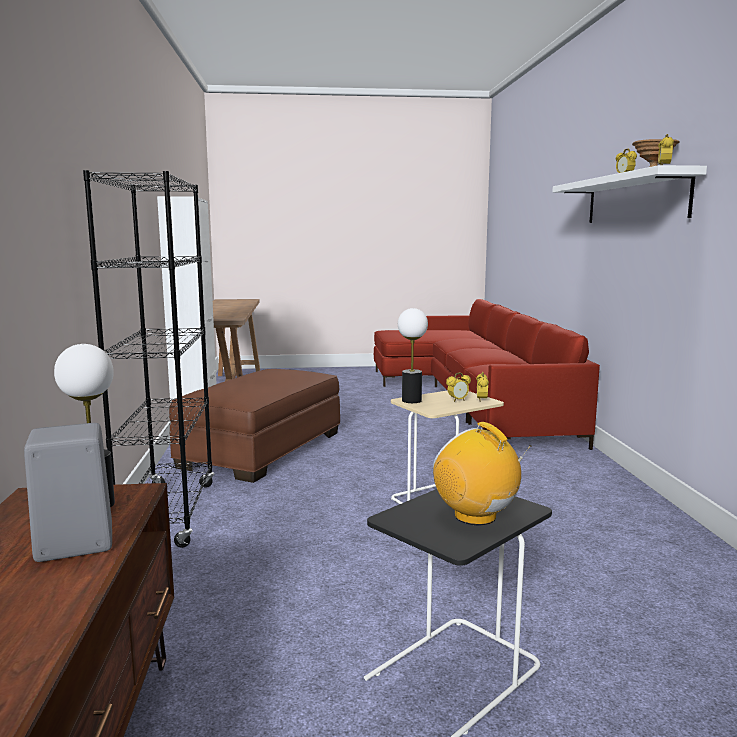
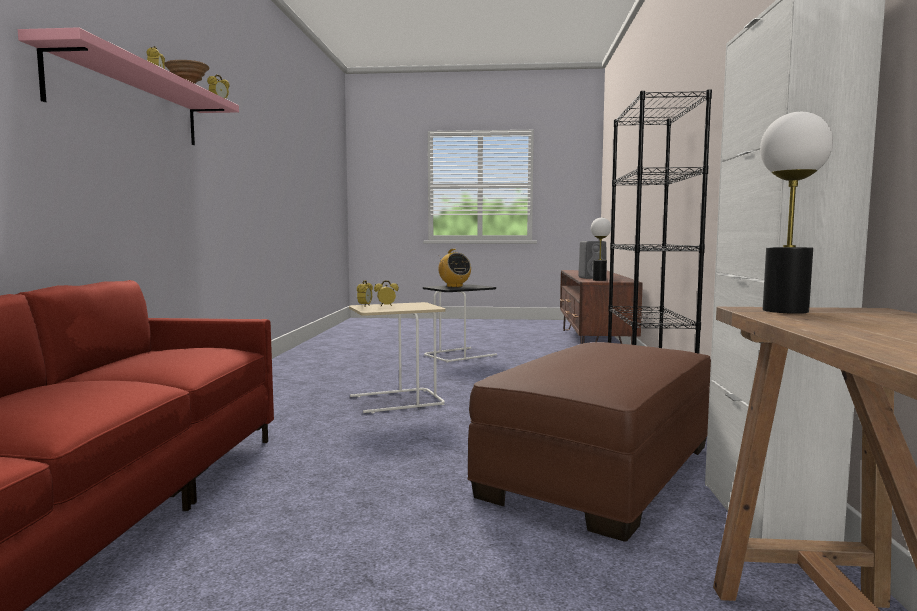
camera: 170 degrees left, 5 degrees down
(411, 401) = (427, 307): table lamp -> table lamp (785, 311)
(635, 199) = (130, 102): white shelf -> pink shelf

